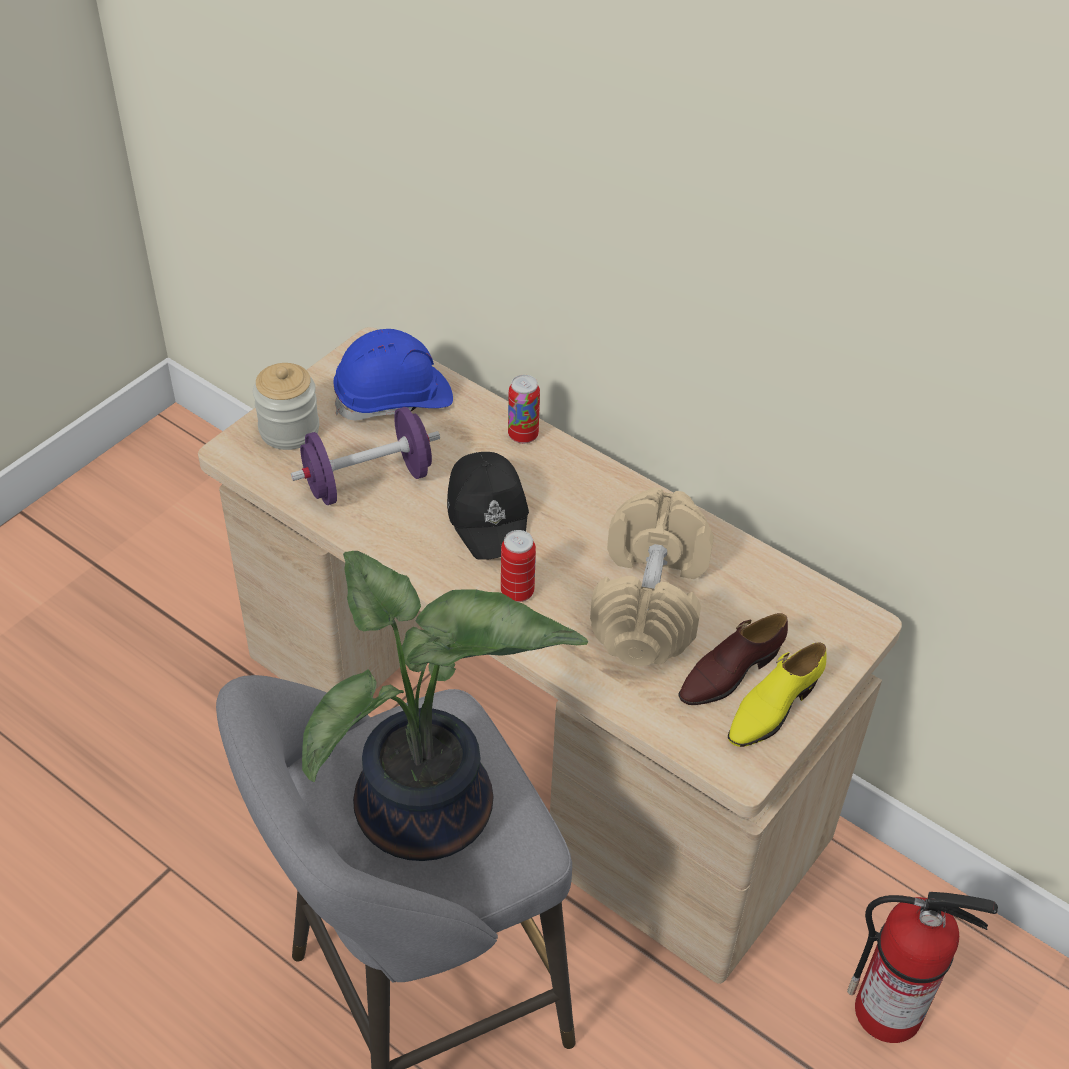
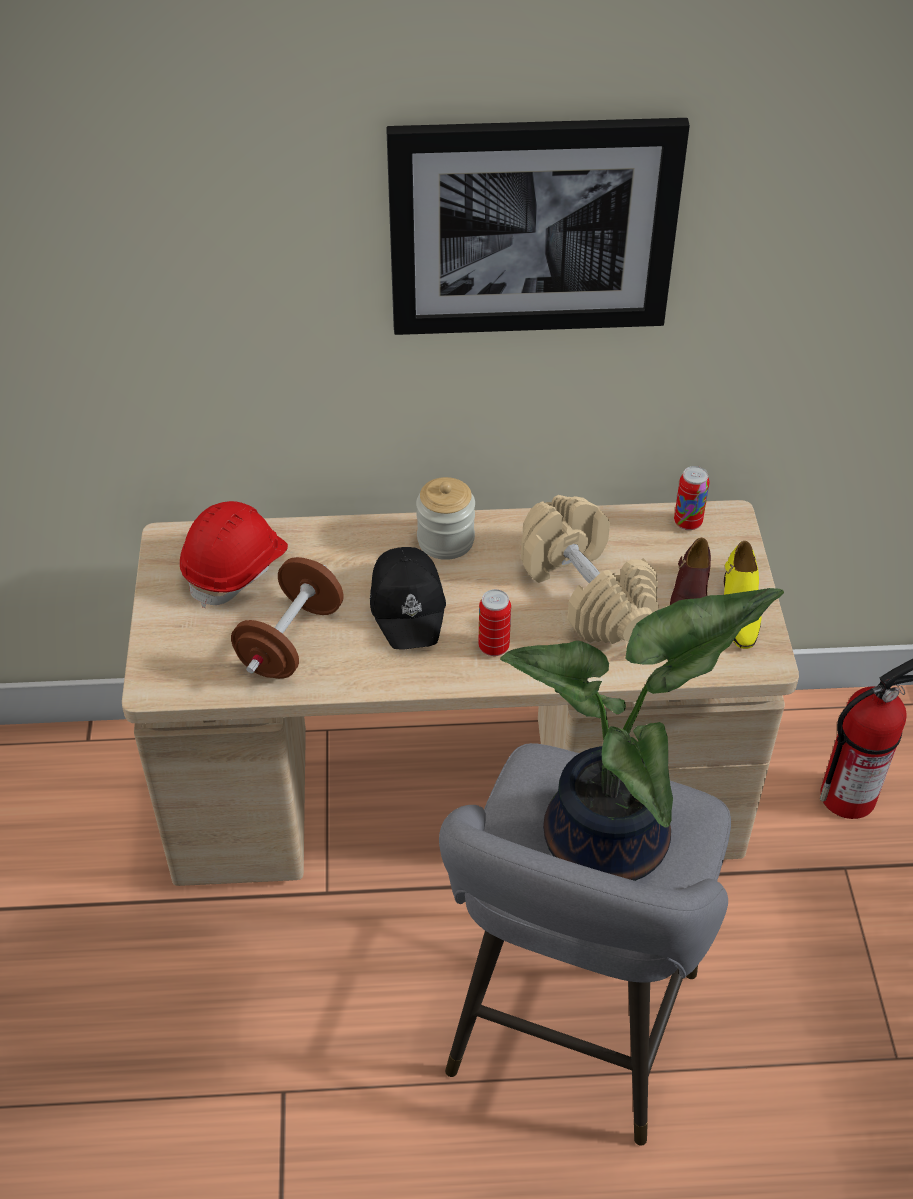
camera: 40 degrees left, 0 degrees up
(289, 430) = (180, 643): jar -> jar (445, 540)
(368, 481) = (291, 641): purple dumbbell -> brown dumbbell
(394, 400) = (236, 568): blue hard hat -> red hard hat
(489, 514) = (409, 606): black cap -> black cap turned 45 degrees clockwise
(523, 435) = (365, 534): can -> can (687, 522)
(728, 192) = (532, 227): none -> picture

